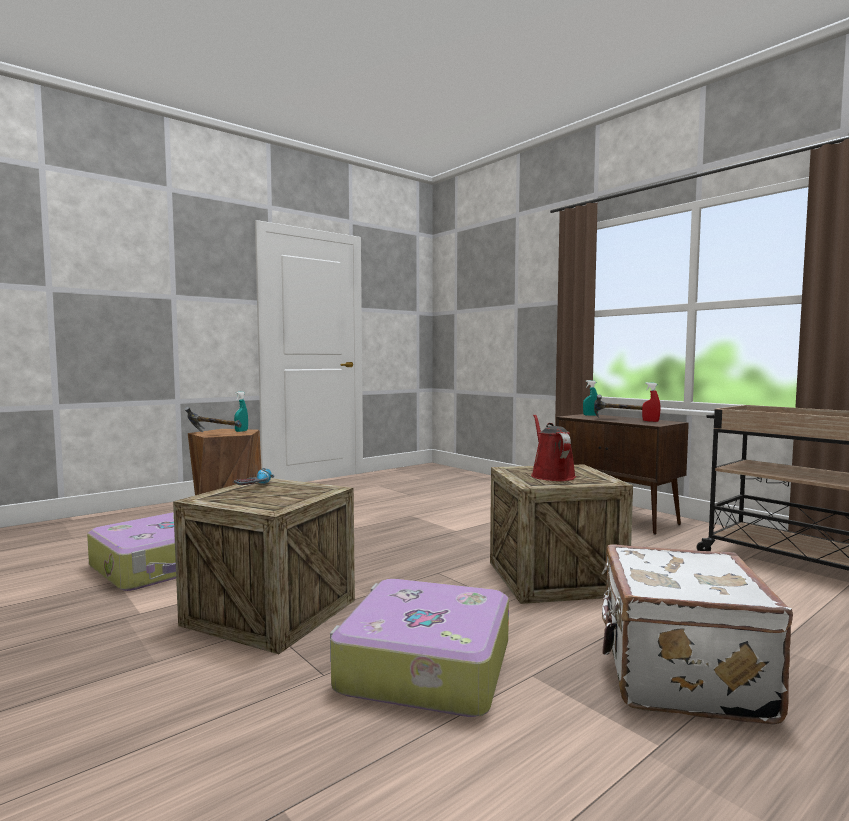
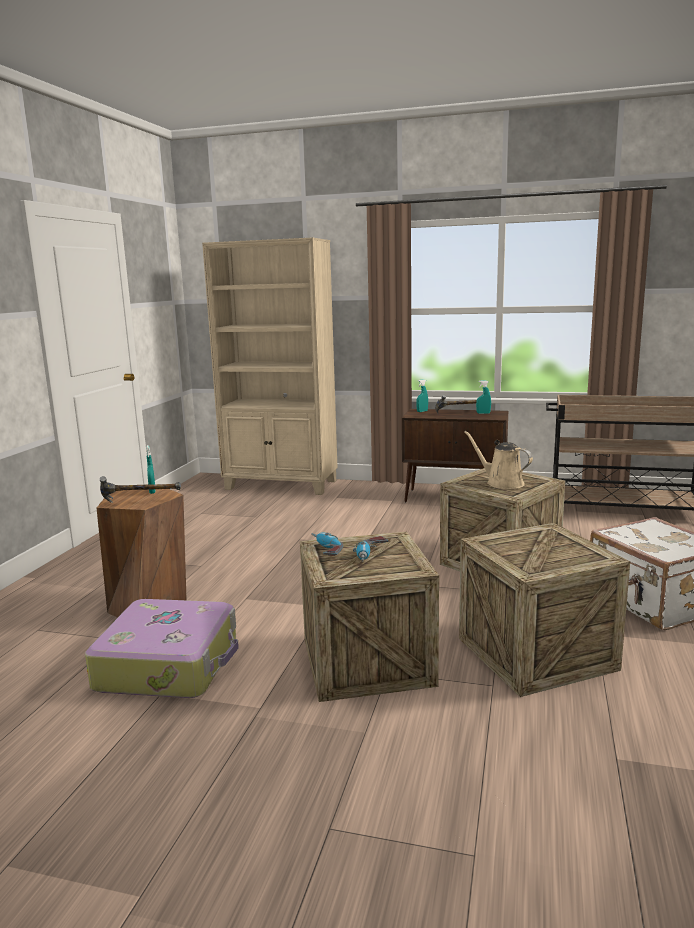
camera: 35 degrees left, 10 degrees up
(273, 494) = (371, 556): none -> power drill
(423, 666) = (536, 653): suitcase -> crate
(474, 479) = (281, 485): none -> beige bookcase
(551, 476) = (501, 483): red watering can -> beige watering can
(650, 421) = (483, 413): red spray bottle -> turquoise spray bottle

